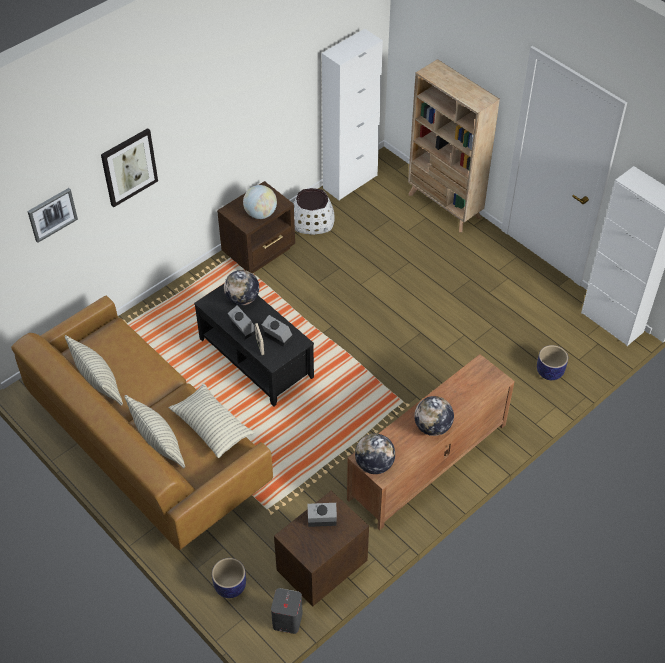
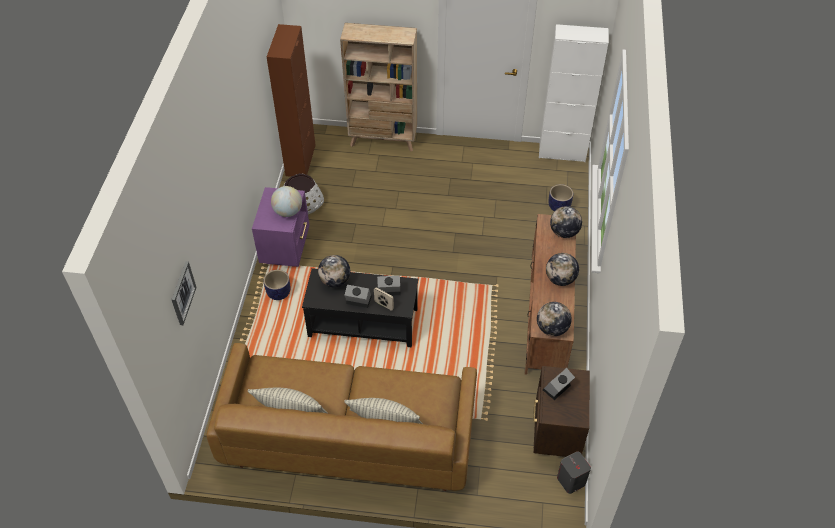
camera: 40 degrees left, 0 degrees up
(129, 167) = (207, 220): picture -> none
(211, 427) = (411, 383): pillow -> none
(230, 587) = (512, 489): planter -> planter (279, 293)
(260, 251) = (286, 247): brown nightstand -> purple nightstand
(350, 182) = (300, 160): white cabinet -> brown cabinet
(485, 387) = (564, 232): none -> globe

